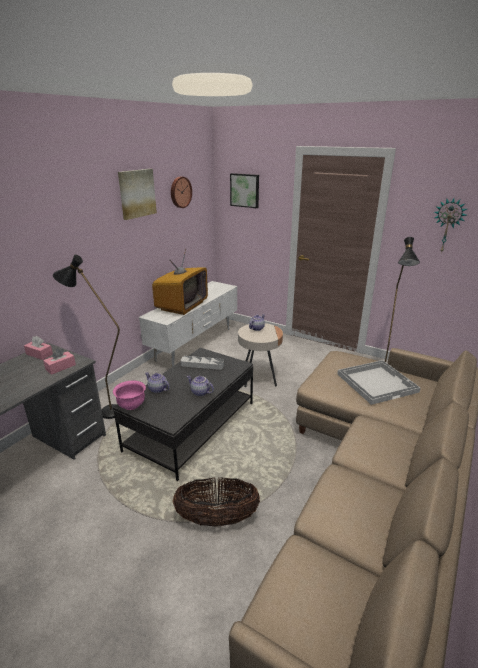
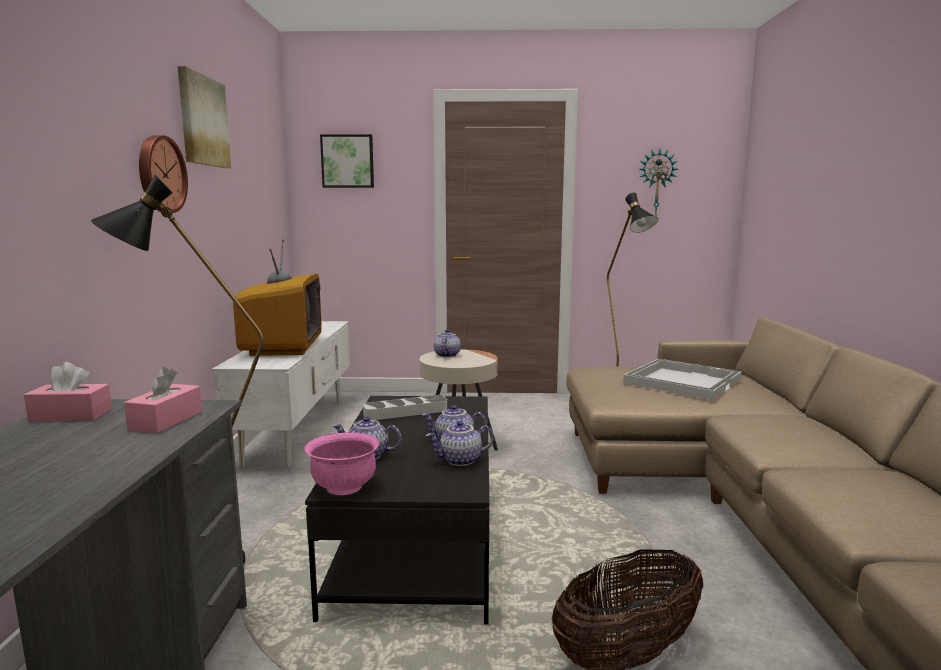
camera: 30 degrees left, 15 degrees down
(180, 192) = (253, 148): wall clock -> wall clock (160, 174)
(189, 405) = (460, 461): none -> teapot

